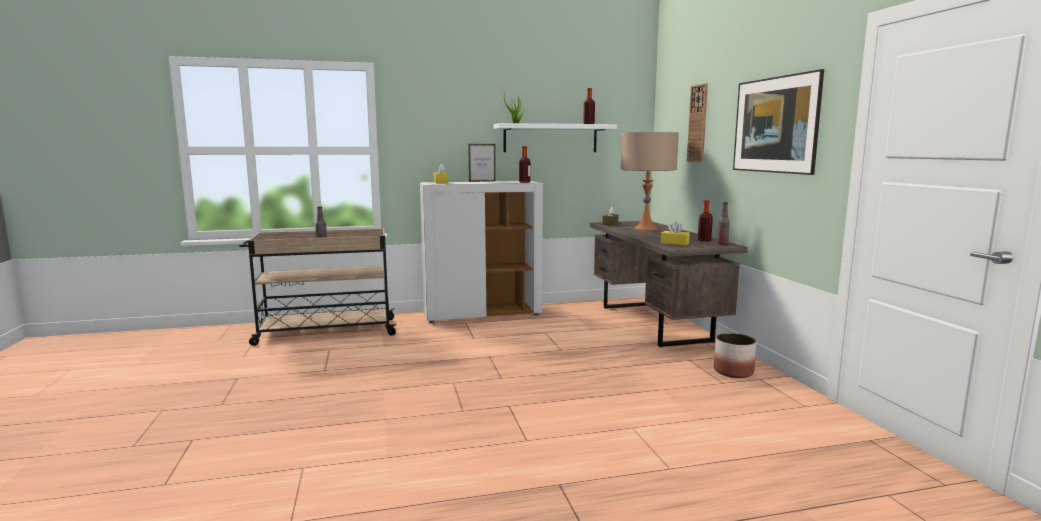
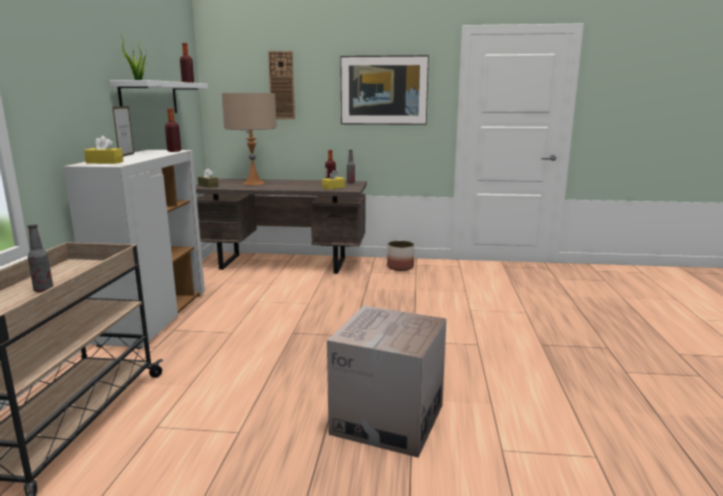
camera: 70 degrees left, 5 degrees up
(348, 413) = (387, 419): none -> cardboard box

